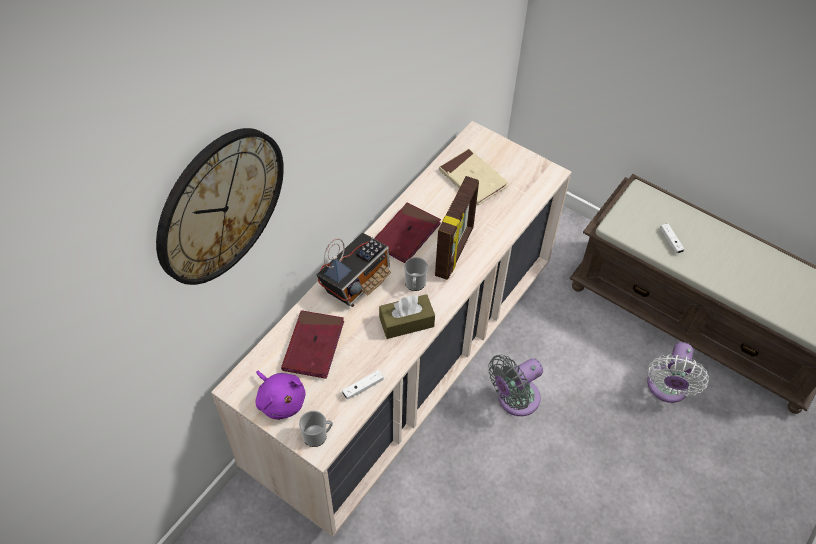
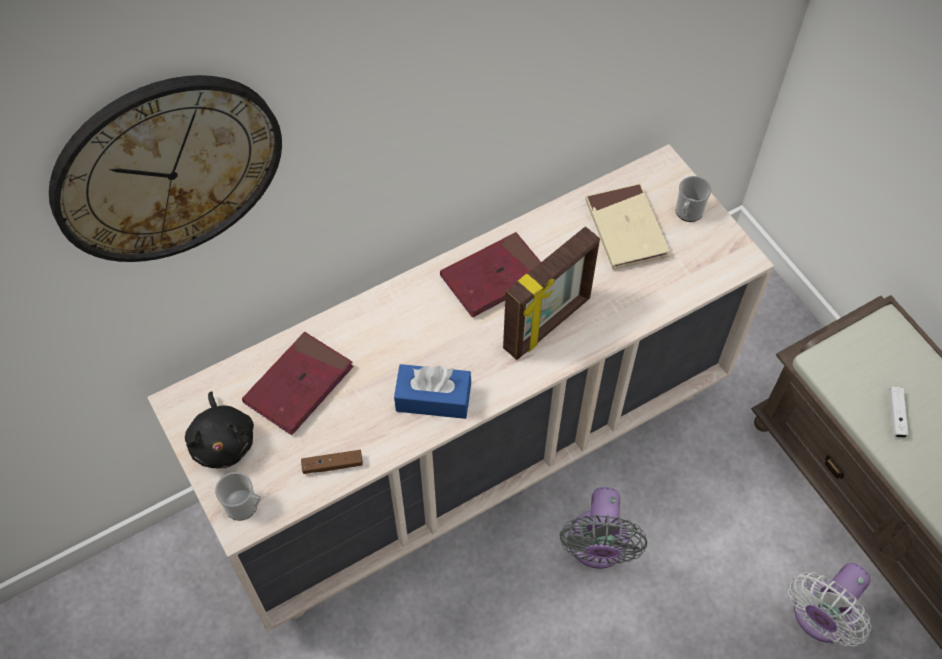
camera: 25 degrees right, 5 degrees up
(280, 400) = (223, 441): purple plush toy -> black plush toy
(357, 282) = (397, 319): radio -> none
(363, 387) = (332, 465): white game controller -> brown game controller
(406, 322) = (433, 398): brown tissue box -> blue tissue box
(415, 284) = (470, 350): mug -> mug (687, 213)
(514, 399) = (597, 546): grey fan -> grey fan turned 75 degrees counterclockwise

